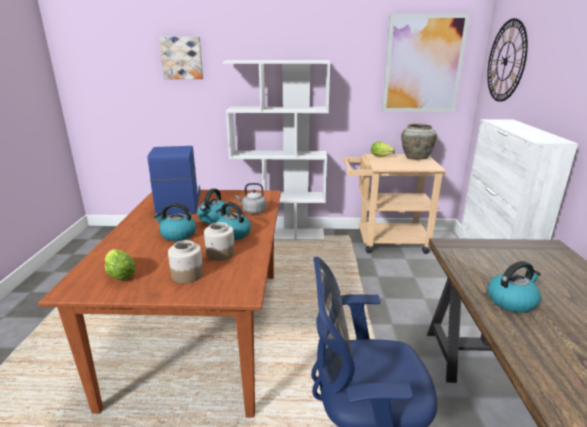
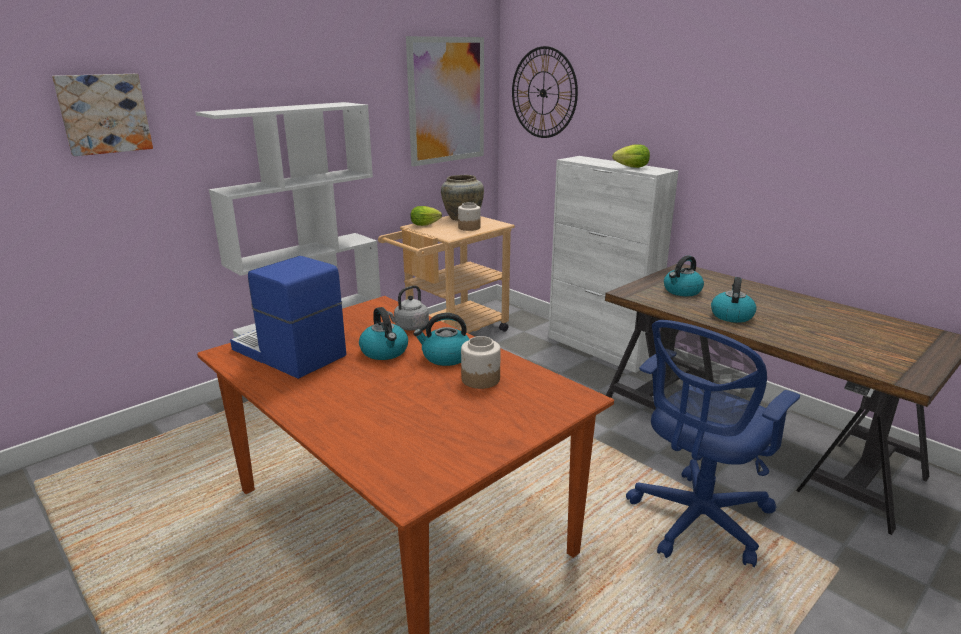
camera: 45 degrees left, 0 degrees up
(119, 274) = (425, 449): lettuce -> lettuce (629, 167)
(178, 235) = (386, 384): kettle -> kettle (682, 291)
(187, 275) = (497, 412): jar -> jar (469, 228)

